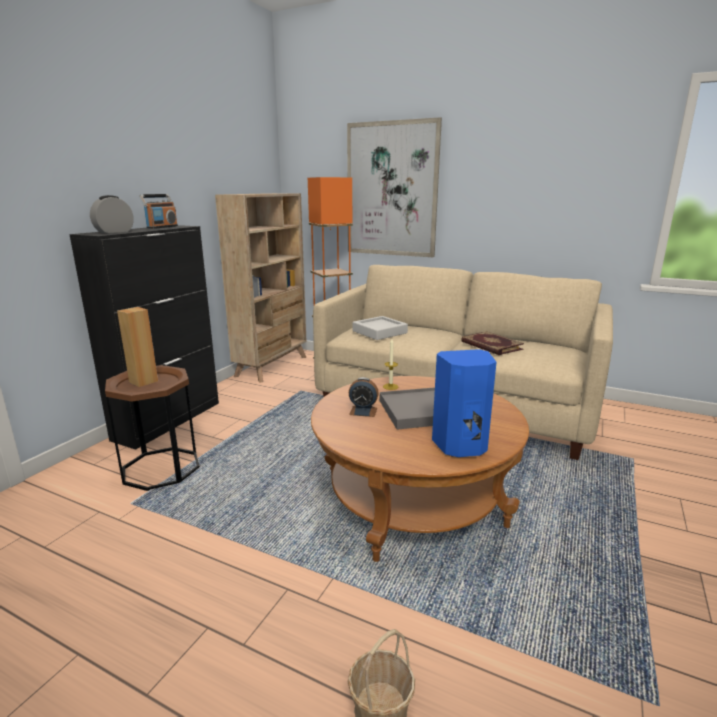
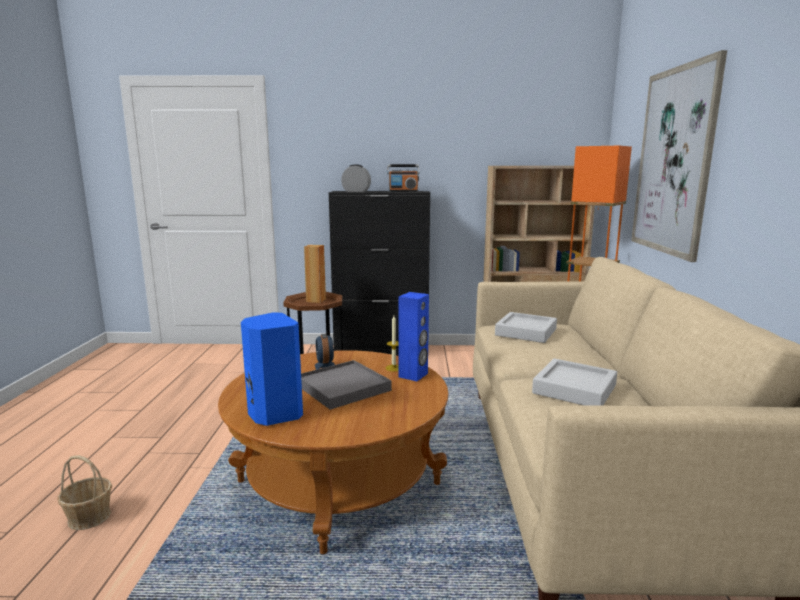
camera: 65 degrees right, 5 degrees down
(412, 383) = (413, 375): none -> blue speaker
(490, 346) = (574, 389): book -> grey tray

